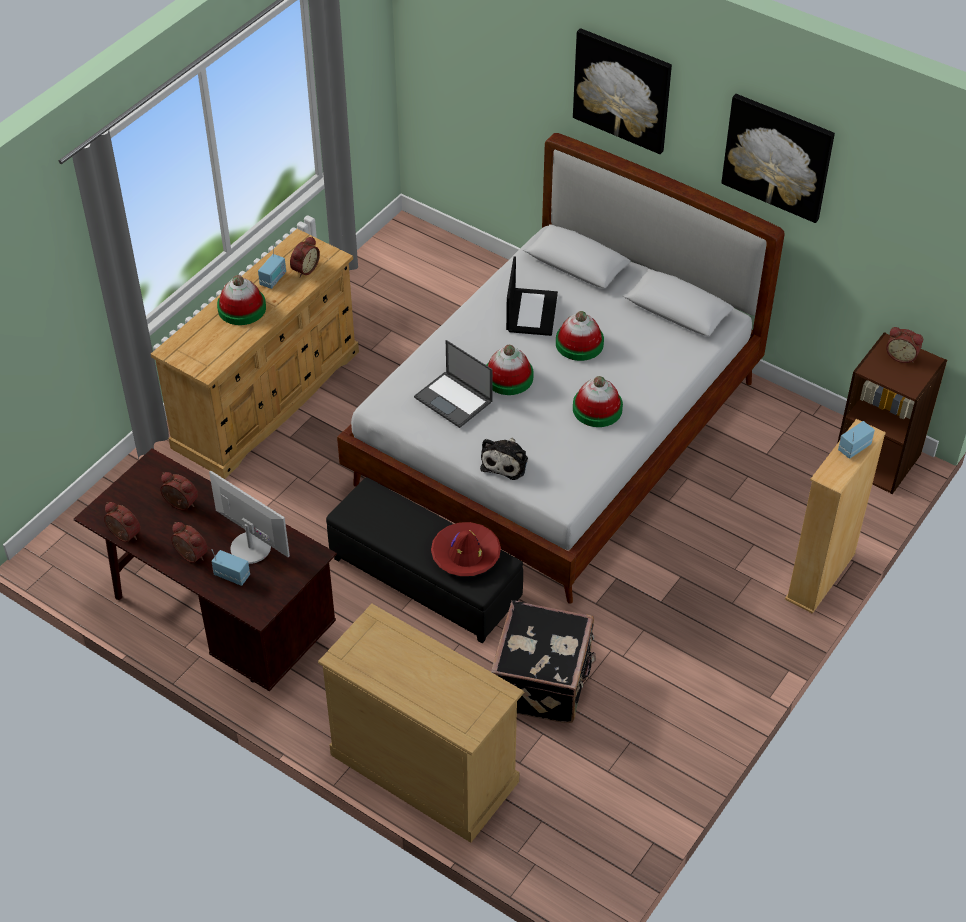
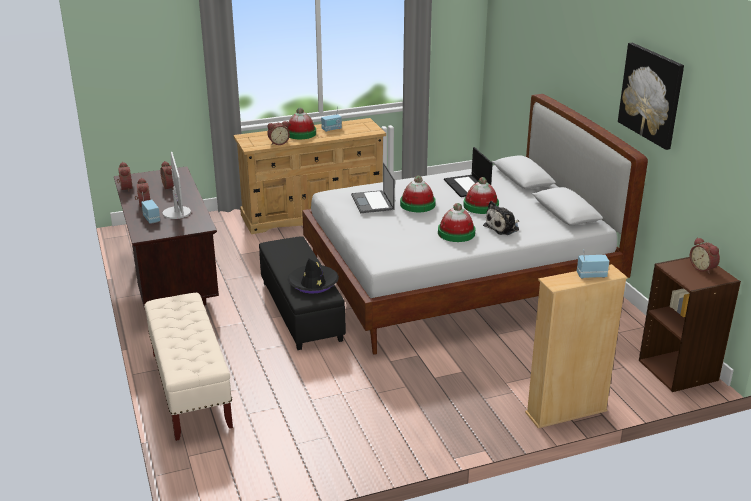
camera: 35 degrees right, 20 degrees down
(304, 269) = (353, 130): alarm clock -> alarm clock (278, 143)
(424, 767) = (190, 389): beige dresser -> beige bench
(465, 555) = (313, 284): red hat -> black hat
(506, 462) = (369, 235): plush toy -> plush toy (503, 227)
(531, 311) = (467, 186): laptop -> laptop turned 120 degrees clockwise
(543, 681) = (311, 382): black suitcase -> none
(622, 89) = (577, 54): picture -> none

